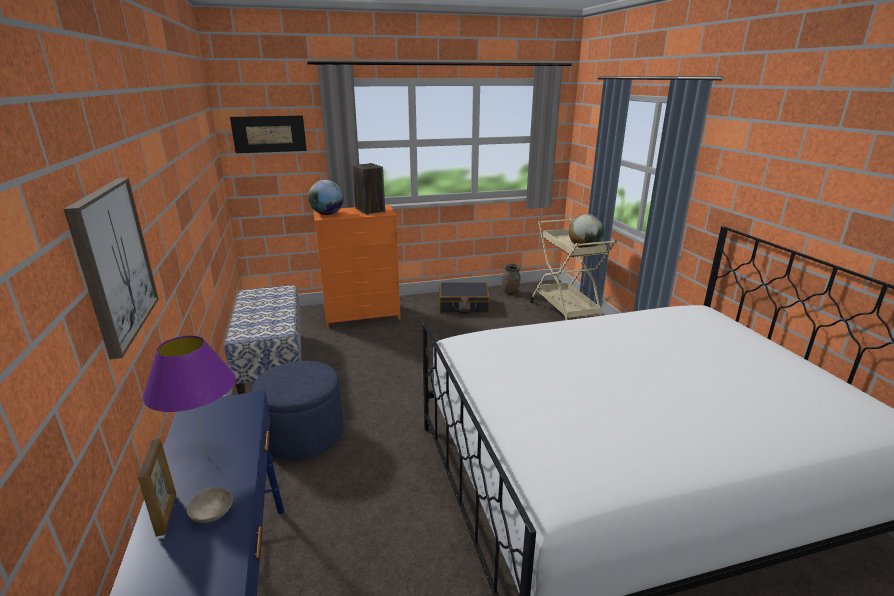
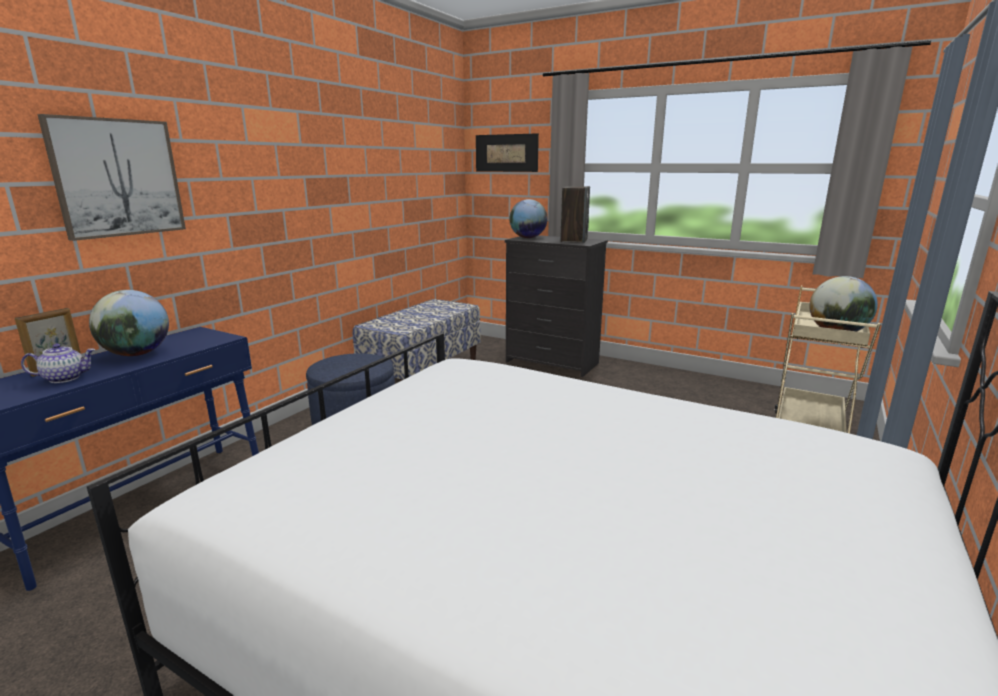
camera: 45 degrees right, 5 degrees down
(207, 456) = (137, 354): purple table lamp -> globe
(210, 513) = (65, 378): beige bowl -> teapot
(362, 315) = (552, 363): orange dresser -> black dresser
(463, 305) = (675, 387): black suitcase -> none
(510, 292) = (764, 394): brown vase -> none

